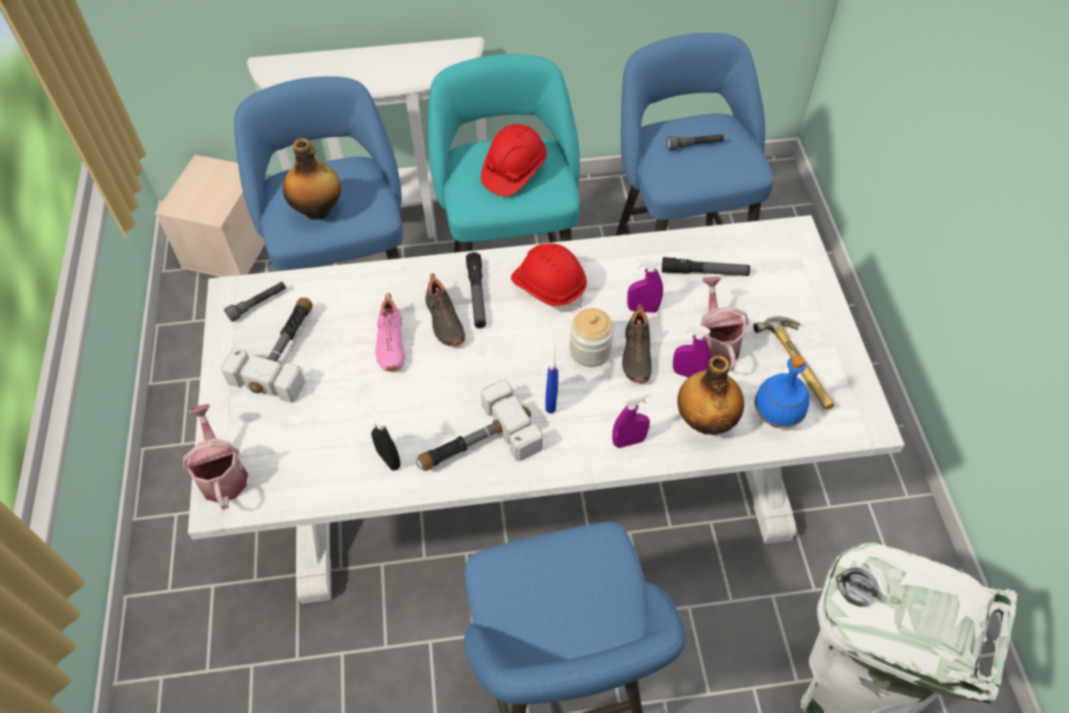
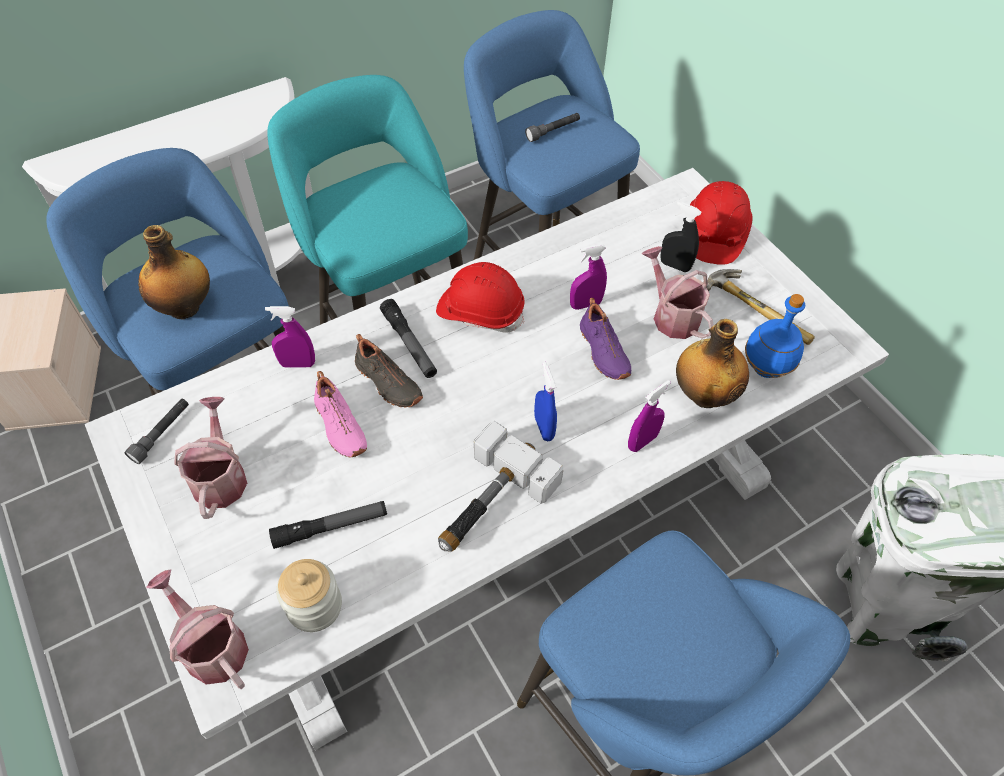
camera: 25 degrees left, 0 degrees up
(285, 351) = (220, 476): hammer -> watering can
(388, 459) = (401, 553): black spray bottle -> black spray bottle (675, 265)
(513, 171) = (385, 205): red hard hat -> red hard hat (714, 234)
(590, 350) = (556, 363): jar -> jar (314, 606)
(635, 354) = (602, 351): black shoe -> purple shoe
(688, 374) = (663, 354): purple spray bottle -> purple spray bottle (297, 364)
(704, 272) = (625, 250): flashlight -> flashlight (330, 527)

